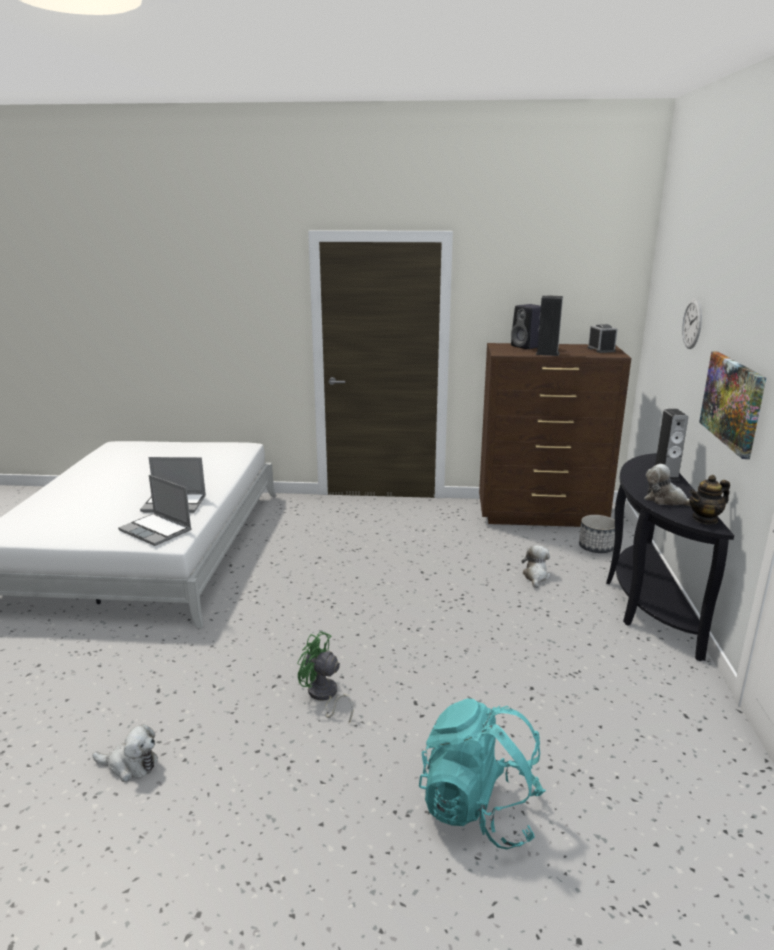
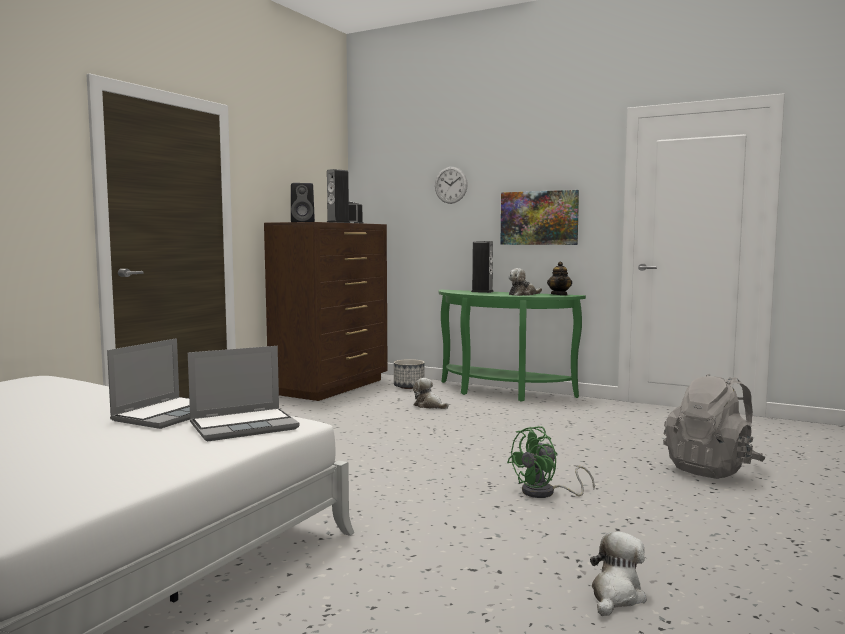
camera: 65 degrees left, 15 degrees down
(479, 809) = (712, 469): turquoise backpack -> grey backpack
(645, 603) = (500, 393): black console table -> green console table

